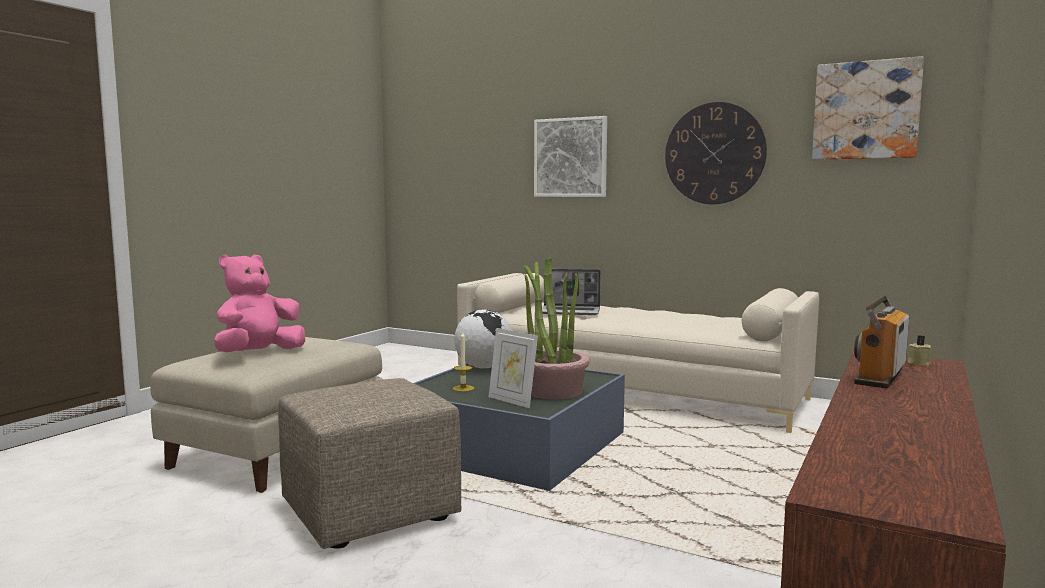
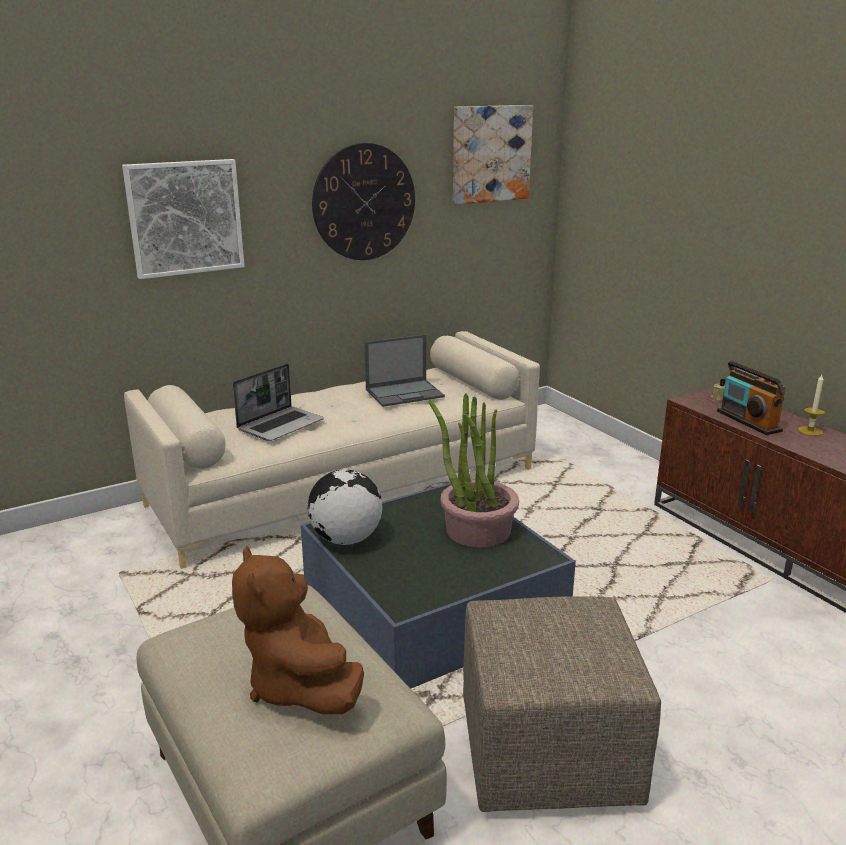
camera: 60 degrees left, 15 degrees up
(258, 354) = (299, 686): pink plush toy -> brown plush toy
(463, 388) = (420, 575): candle -> candle (810, 431)
(512, 401) = (494, 561): picture frame -> none
(693, 320) = (405, 393): none -> laptop

